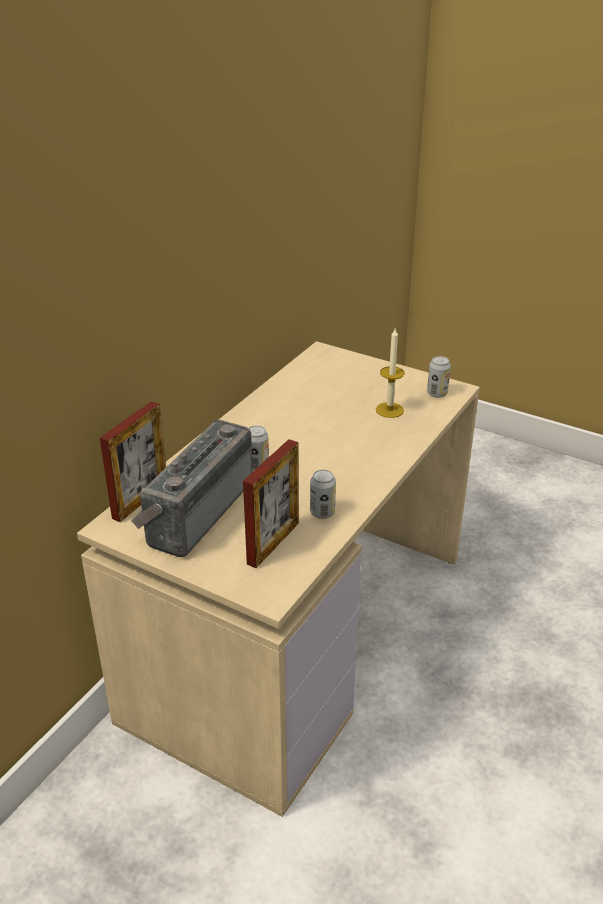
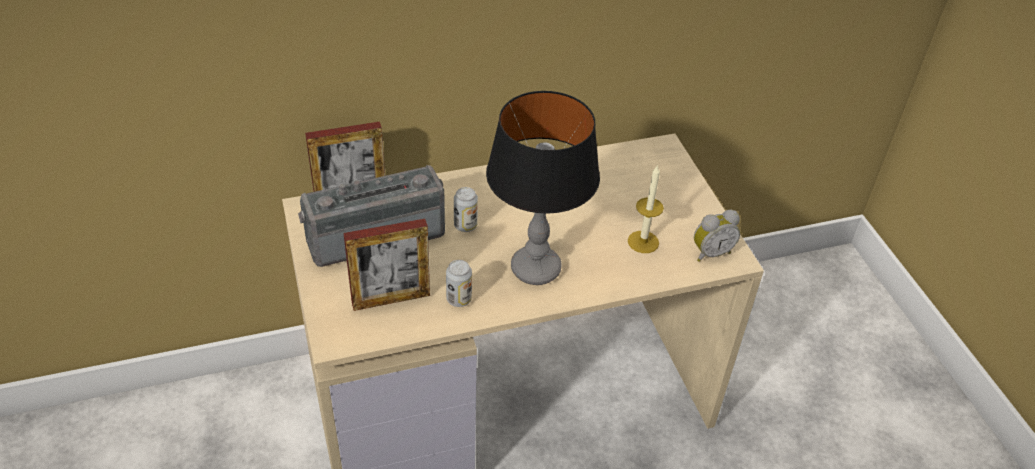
camera: 40 degrees right, 10 degrees up
(346, 463) = (536, 268): none -> table lamp
(437, 393) = (710, 252): can -> alarm clock

